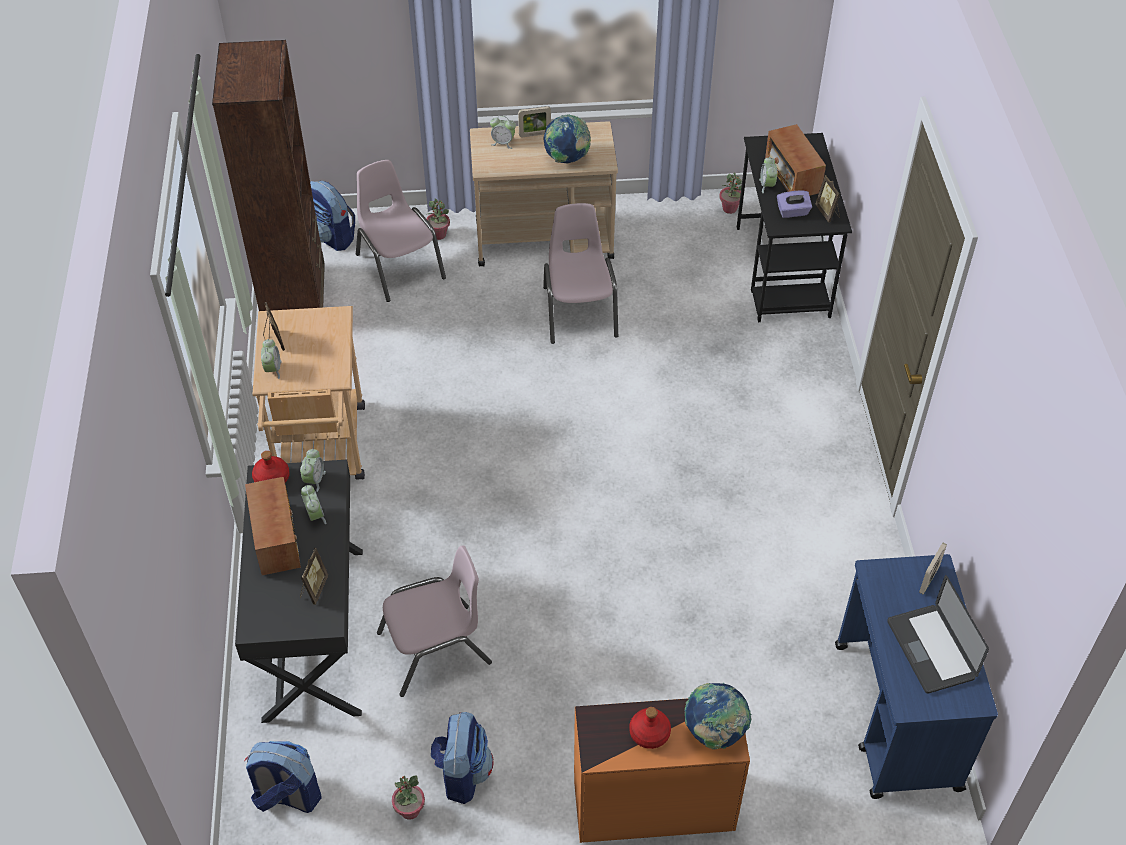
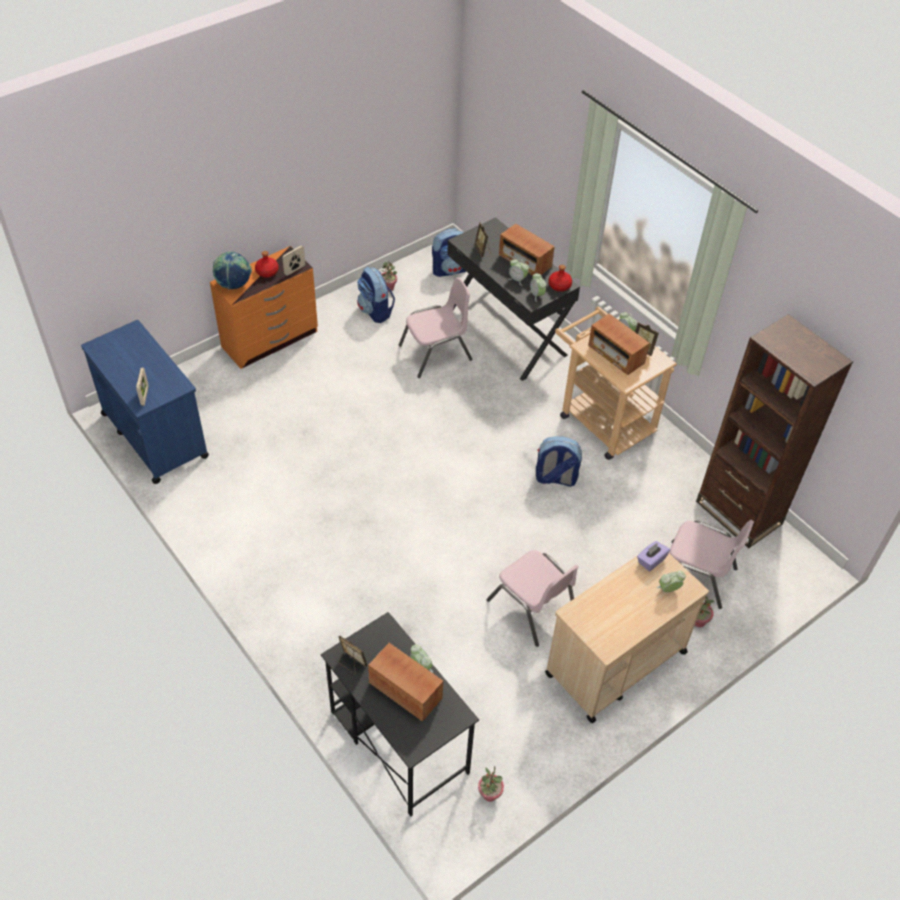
camera: 145 degrees right, 0 degrees up
(313, 349) = (616, 355): none -> radio
(332, 237) = (769, 574): backpack -> backpack (555, 478)
(435, 649) = (436, 353): pink chair -> pink chair turned 150 degrees counterclockwise
(534, 134) = (653, 613): picture frame -> picture frame (295, 270)
(567, 159) = (604, 600): globe -> none
(793, 212) = (381, 648): purple tissue box -> purple tissue box (651, 560)
(930, 649) = (130, 360): laptop -> none

